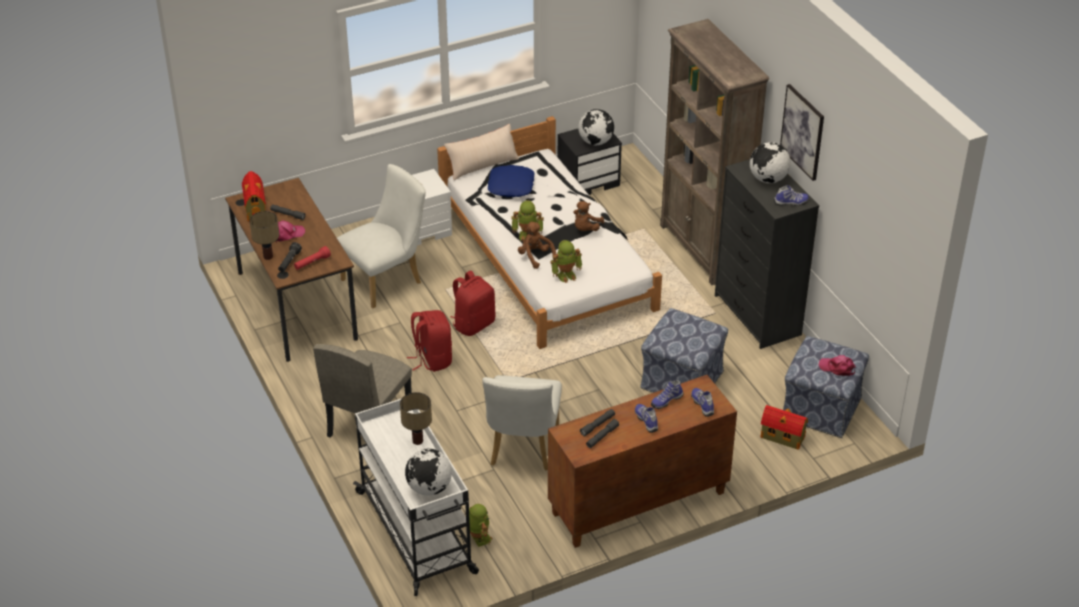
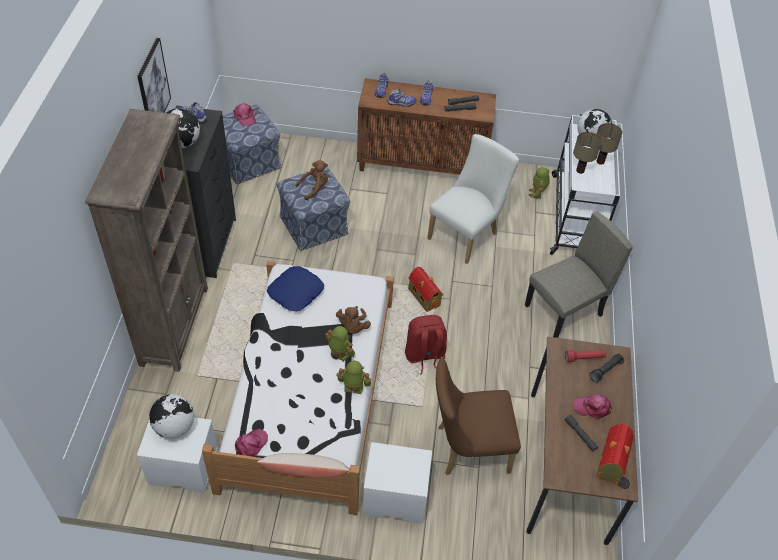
camera: 150 degrees left, 10 degrees up
(268, 257) = (623, 388): table lamp -> table lamp (600, 161)
(387, 280) = (467, 449): white chair -> brown chair
(432, 359) = (481, 340): red backpack -> none
(510, 186) = (304, 424): blue pillow -> blue pillow (296, 292)
(535, 161) = (250, 445): none -> pink cap
(566, 275) = (344, 295): toy robot -> toy robot (353, 388)
(586, 229) = (284, 331): brown plush toy -> brown plush toy (314, 188)
(589, 180) = (182, 468): black nightstand -> white nightstand
(783, 437) = (292, 157): toy house -> toy house (423, 296)

